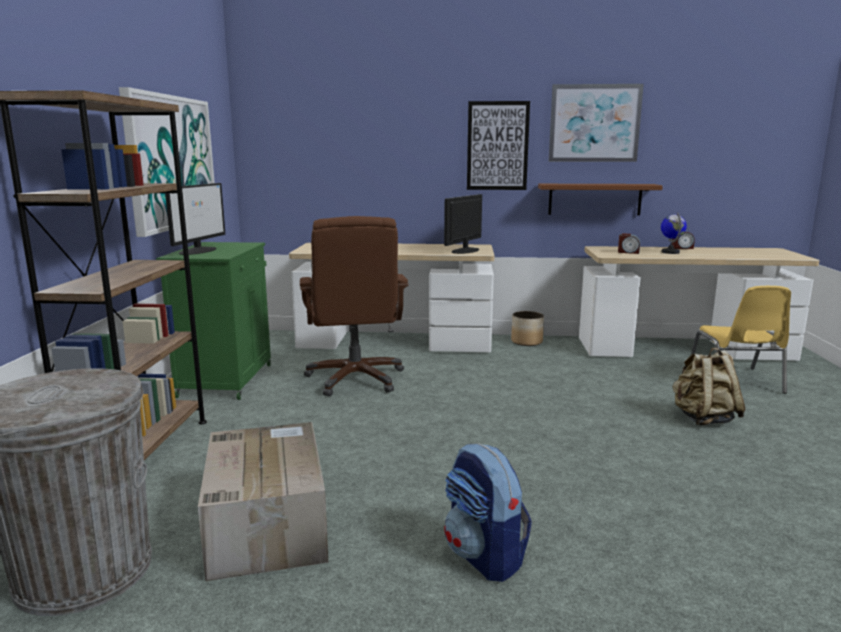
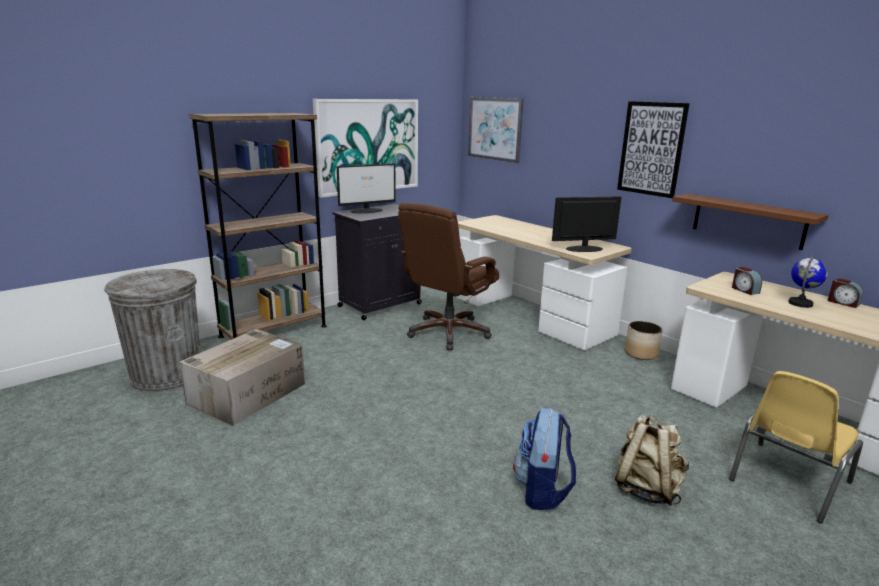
camera: 45 degrees right, 5 degrees up
(227, 379) = (381, 305): green cabinet -> black cabinet
(484, 556) = (289, 469): backpack -> backpack (542, 491)
(594, 123) = (759, 132): picture -> picture (495, 129)

